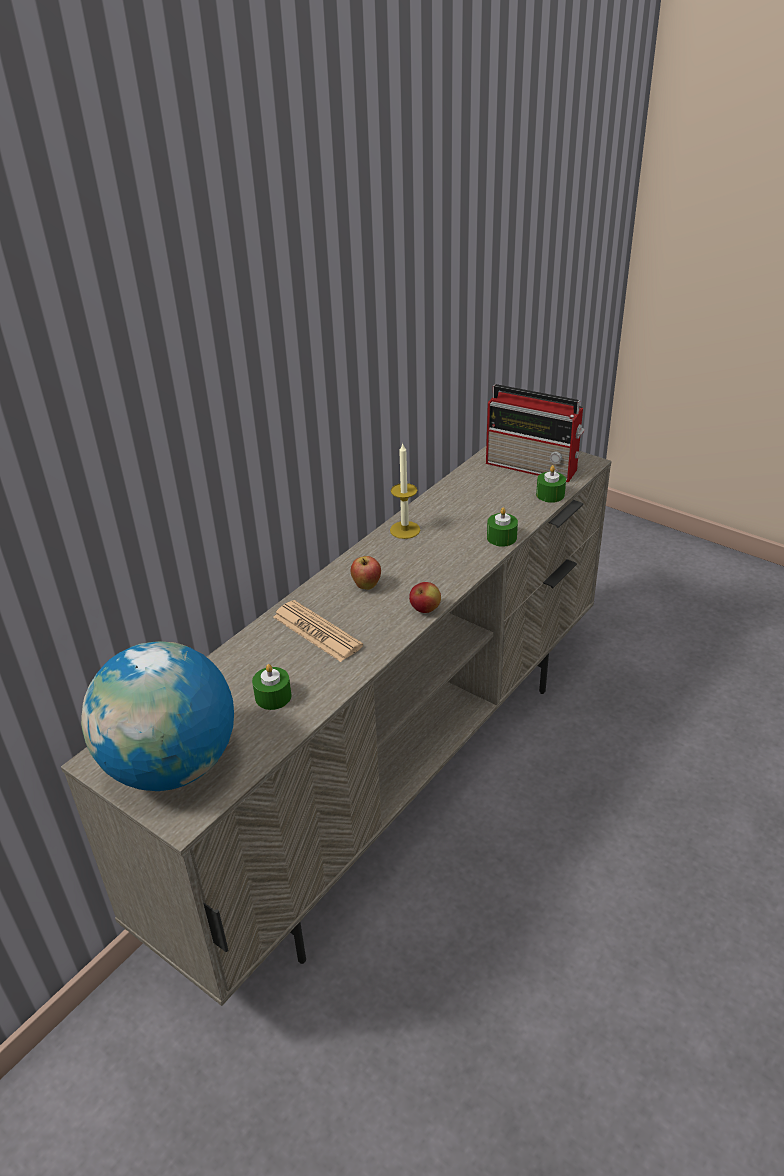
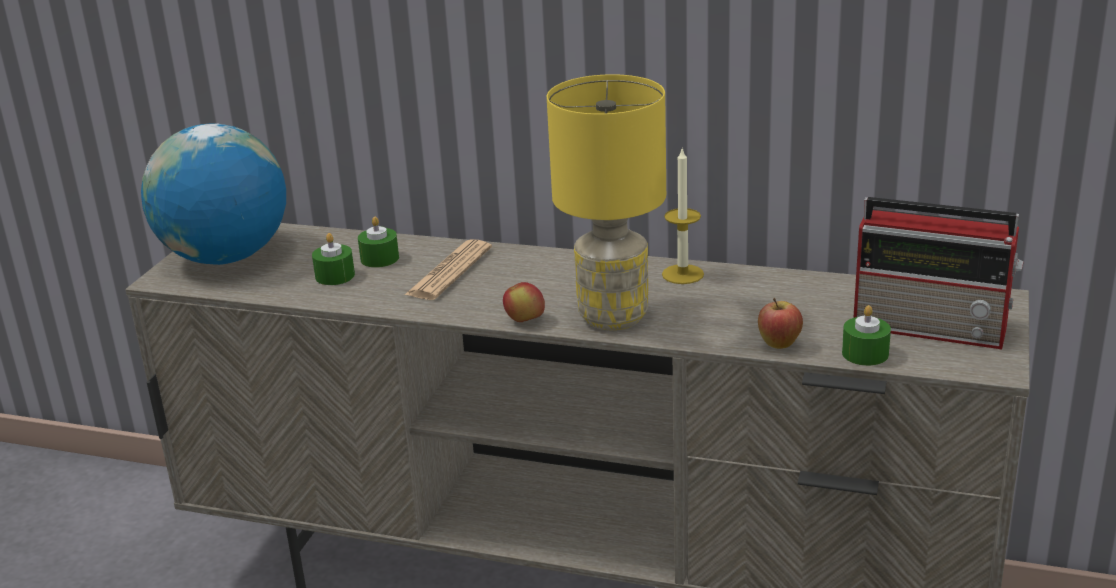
camera: 70 degrees right, 10 degrees down
(366, 586) = (548, 278): apple -> apple (779, 345)
(446, 571) = (611, 317): none -> yellow table lamp
(501, 537) = (718, 338): green candle -> green candle (379, 258)
(533, 466) = (933, 328): radio -> radio turned 75 degrees counterclockwise

